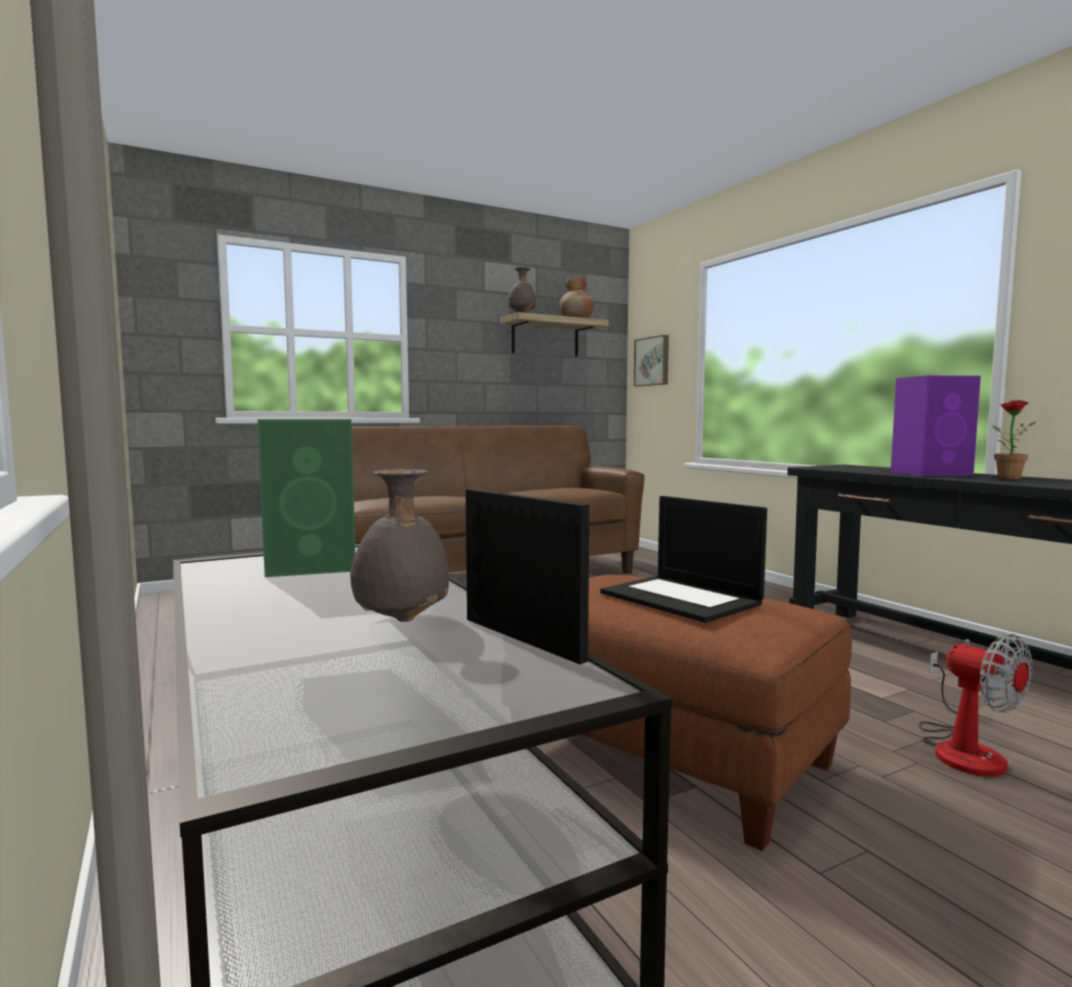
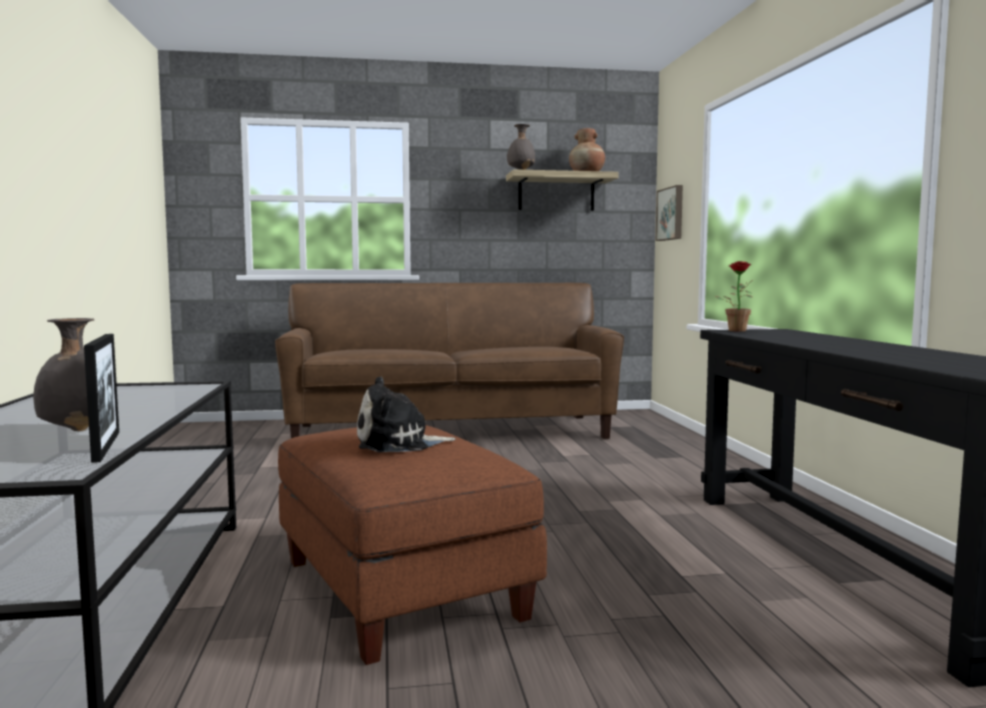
camera: 20 degrees right, 0 degrees up
(314, 566) = (130, 394): green speaker -> none
(682, 599) = (398, 444): laptop -> plush toy
(932, 473) = (819, 340): purple speaker -> none
(963, 749) = (688, 629): fan -> none
(1004, 478) = (875, 347): potted plant -> potted plant (736, 330)

